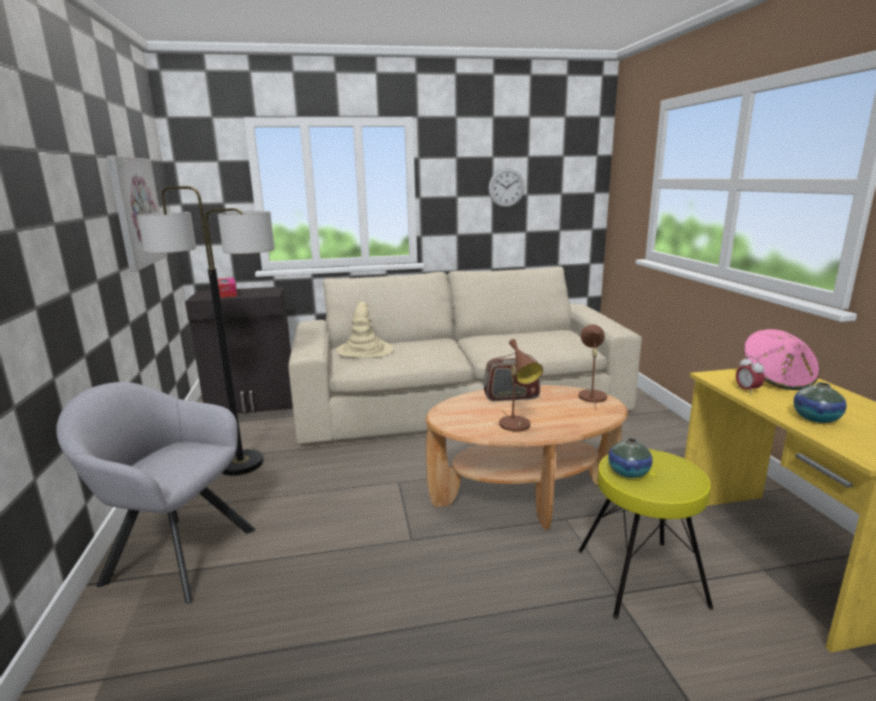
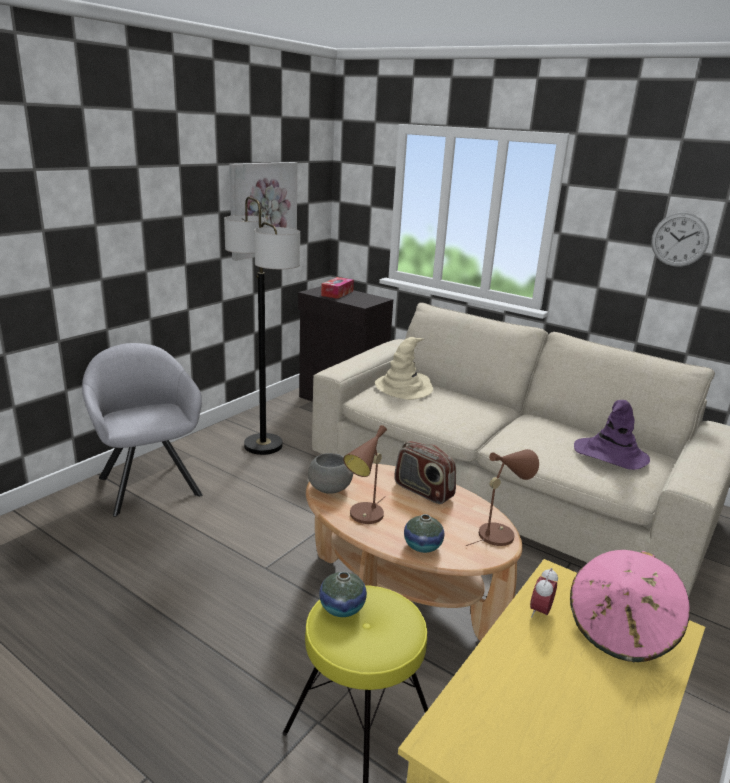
camera: 45 degrees right, 5 degrees up
(460, 424) = (329, 488): none -> grey bowl
(549, 337) = (610, 455): none -> purple hat
(816, 419) = (516, 682): vase -> vase (422, 546)

